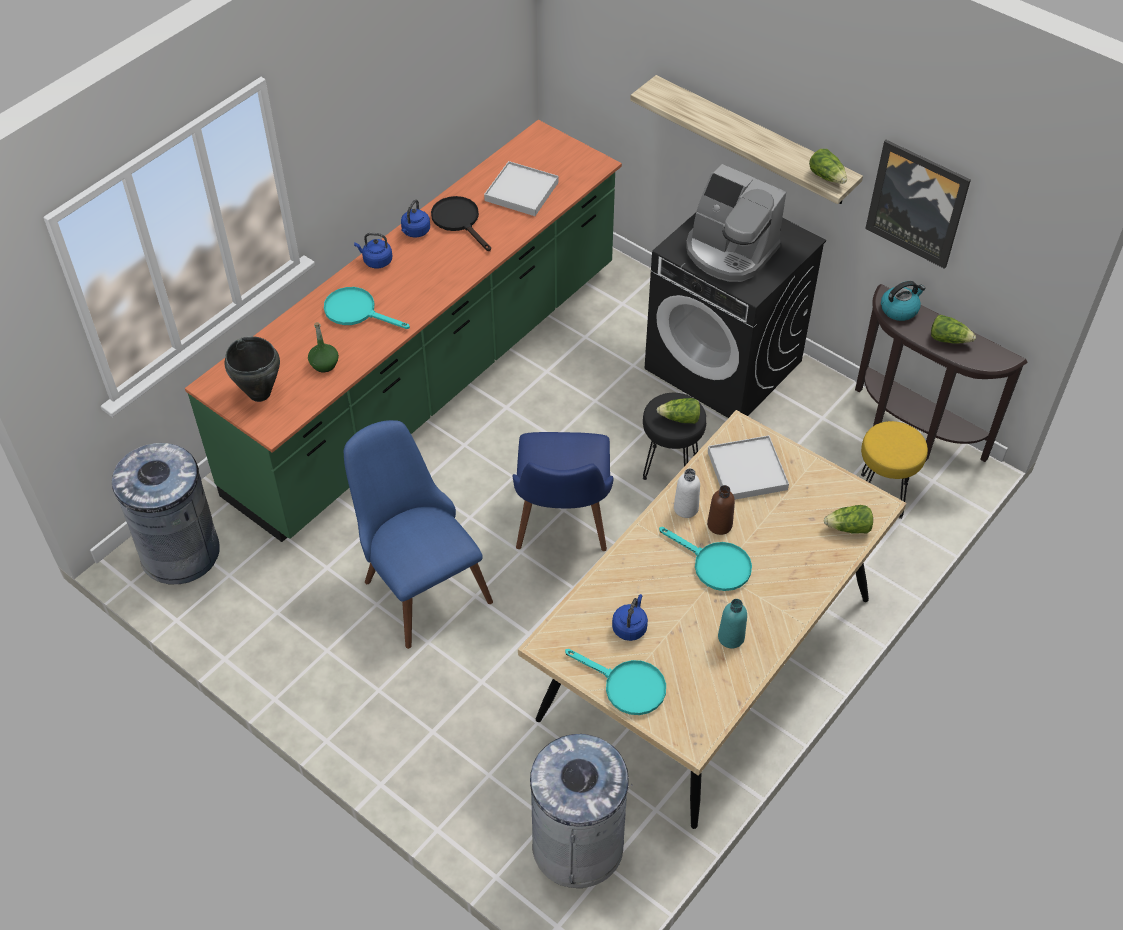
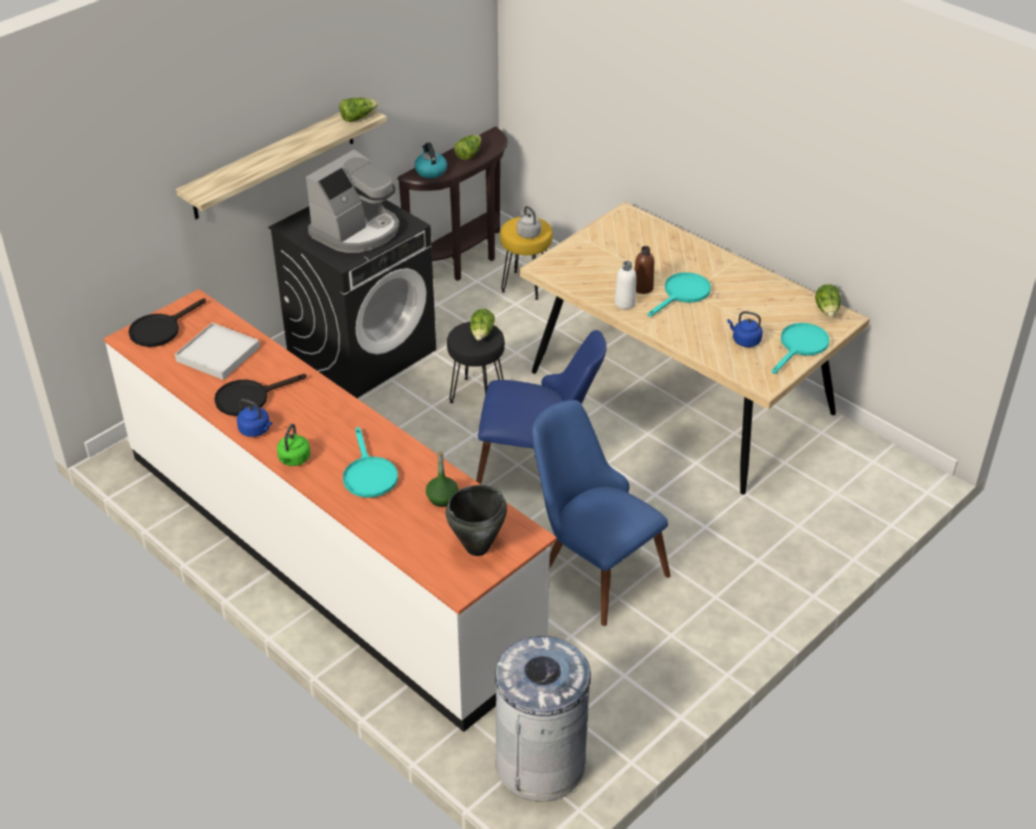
camera: 85 degrees left, 10 degrees down
(357, 311) = (368, 474): turquoise frying pan -> turquoise frying pan turned 45 degrees counterclockwise
(376, 261) = (293, 460): blue kettle -> green kettle
(418, 581) = (592, 566): blue chair -> blue chair turned 75 degrees clockwise
(429, 378) = (328, 552): green counter -> white counter
(553, 150) = (160, 329): none -> black frying pan
(578, 845) = (856, 476): grey trash can -> none
(731, 637) = (752, 293): turquoise bottle -> none
(747, 471) = (587, 269): white tray -> none
(849, 528) = (648, 229): lettuce -> lettuce (827, 310)
(886, 445) = (528, 233): none -> grey kettle
(917, 203) = (401, 84): picture -> none

